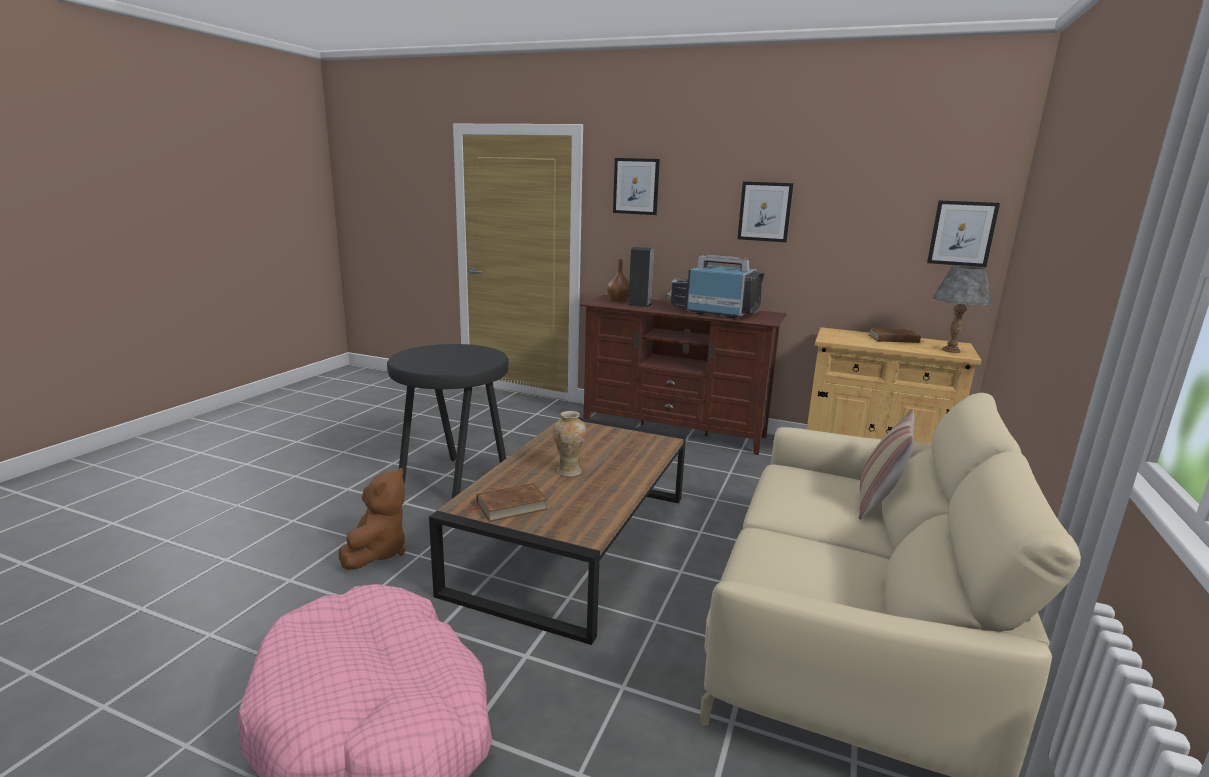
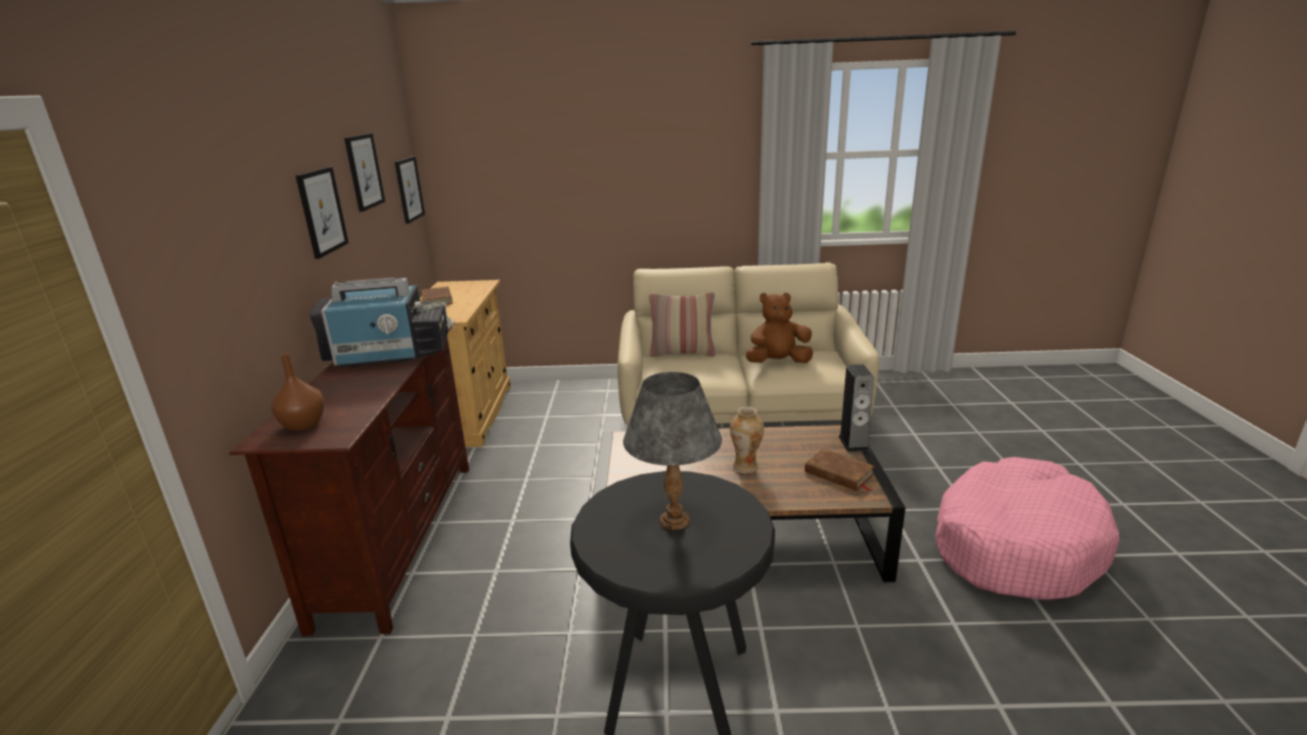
camera: 110 degrees left, 5 degrees up
(377, 552) = (886, 663): brown plush toy -> brown plush toy (777, 363)
(636, 186) = (191, 221): picture -> picture (364, 171)
(639, 305) = (348, 402): speaker -> speaker (853, 443)
(714, 312) = (391, 354): television -> television turned 105 degrees counterclockwise
(950, 350) = (473, 285): grey table lamp -> grey table lamp (674, 521)

